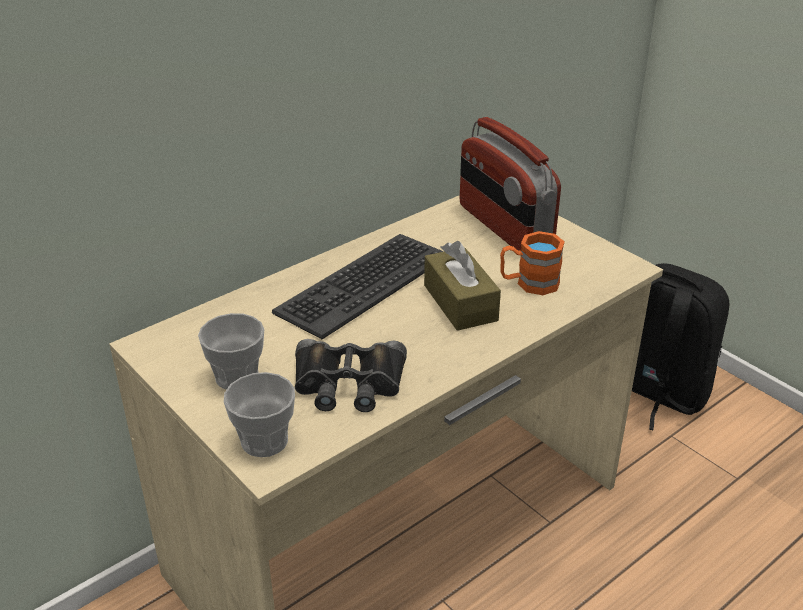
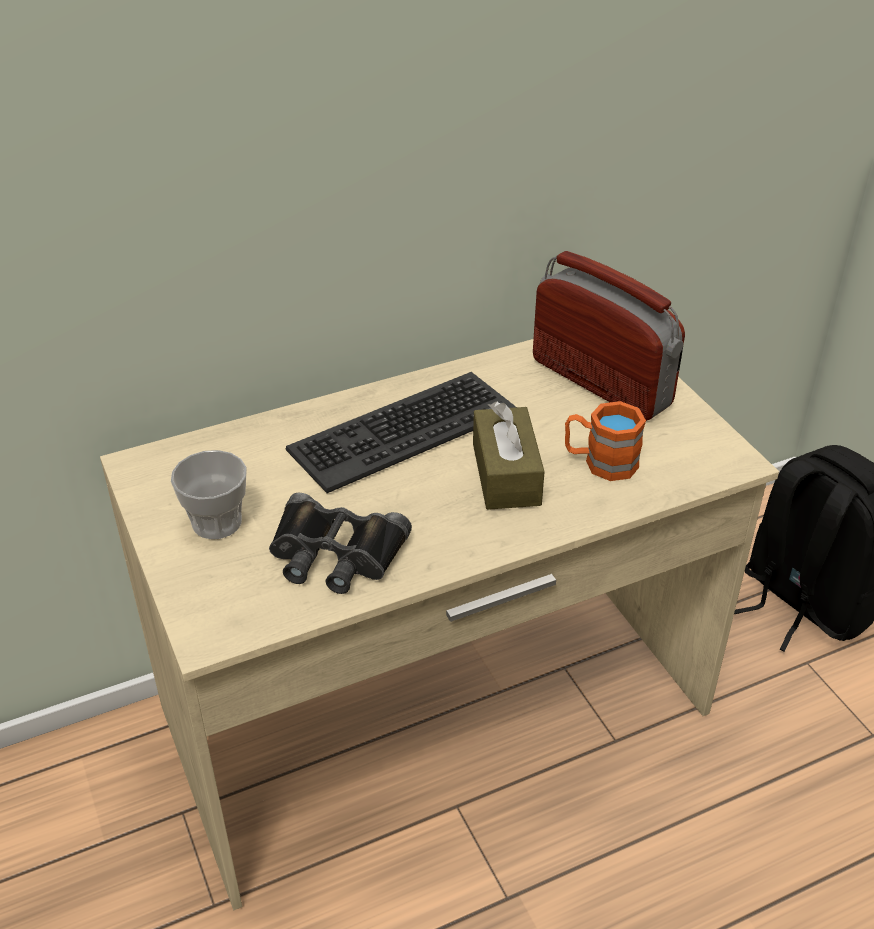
camera: 15 degrees right, 5 degrees up
(264, 441) = (215, 606): cup -> none
(503, 227) = (601, 382): radio -> radio turned 150 degrees clockwise

